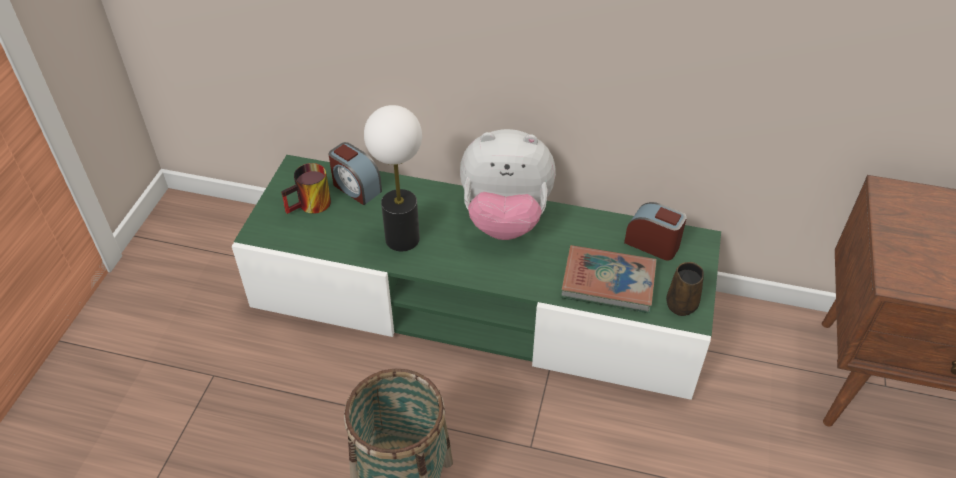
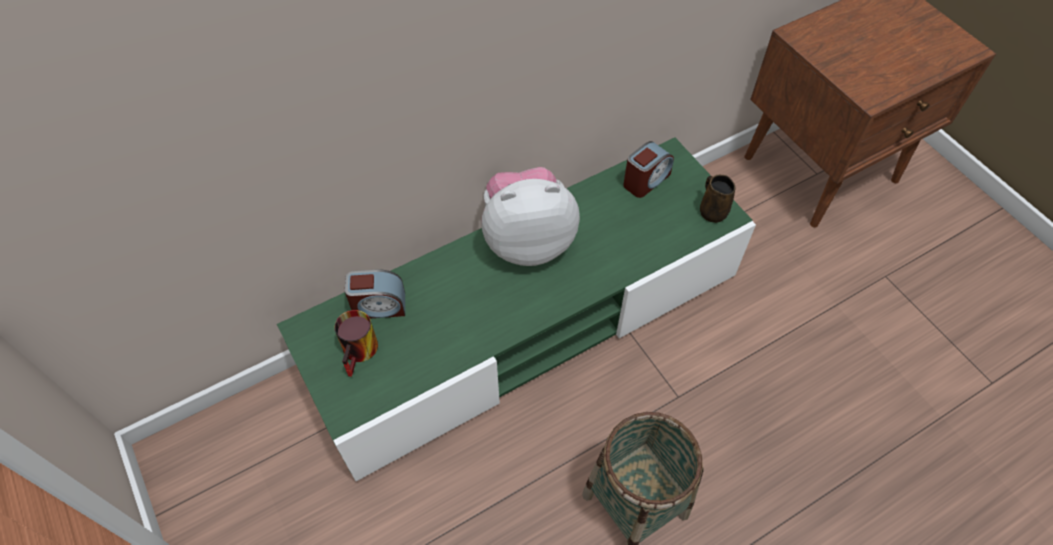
camera: 45 degrees left, 10 degrees up
(402, 239) = (472, 319): table lamp -> none
(505, 219) = (527, 240): plush toy -> plush toy turned 150 degrees counterclockwise
(608, 283) = (652, 233): book -> none
(652, 243) = (646, 180): alarm clock -> alarm clock turned 150 degrees clockwise

